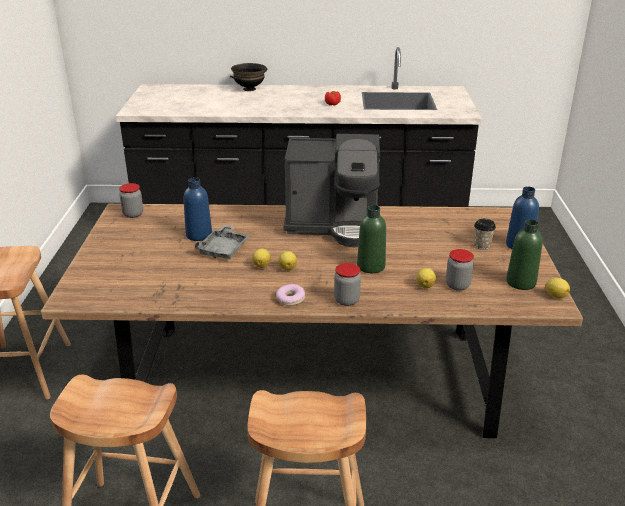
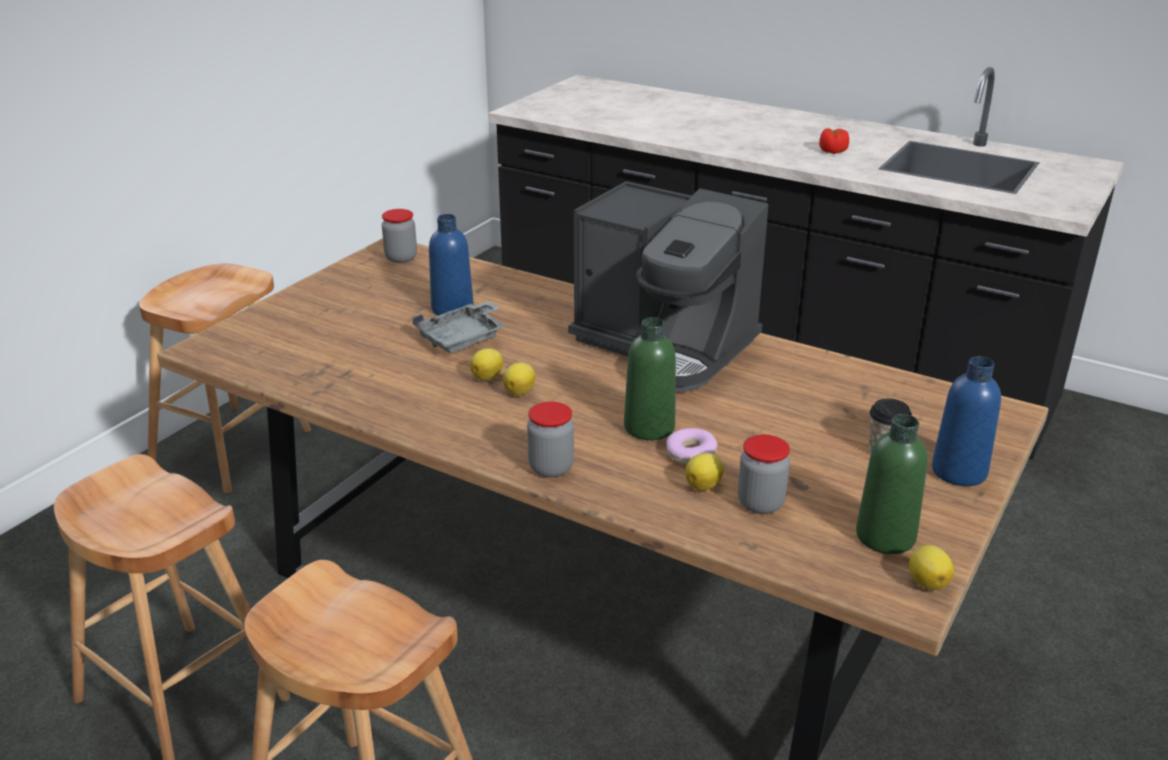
camera: 30 degrees right, 0 degrees up
(249, 89) = (725, 106): black bowl -> none
(290, 299) = (471, 438): donut -> donut (690, 454)

